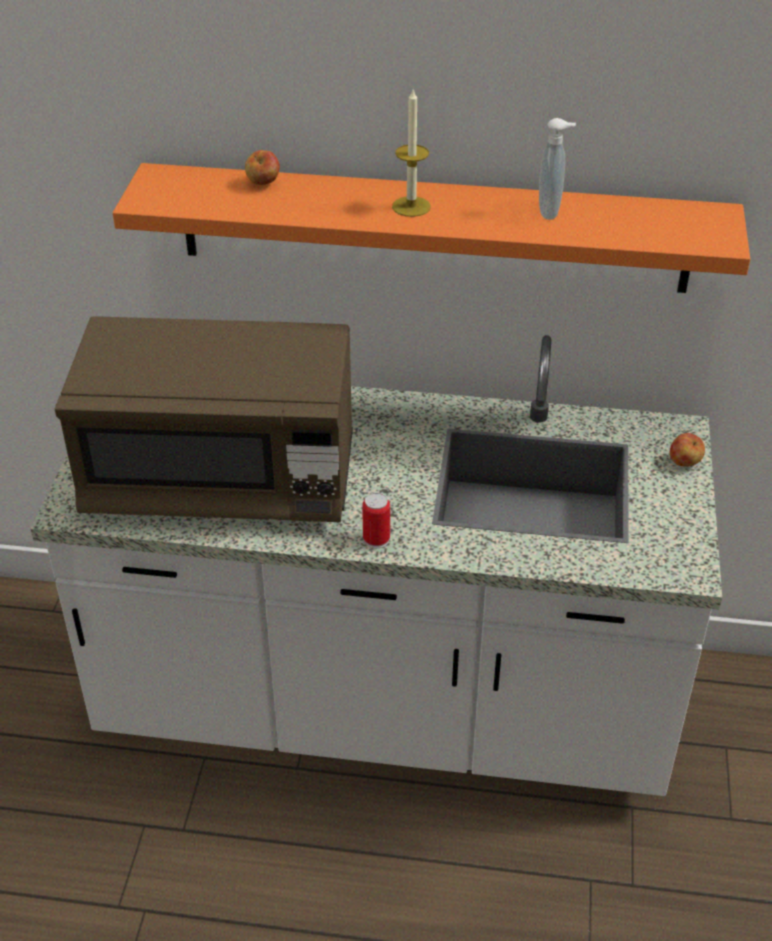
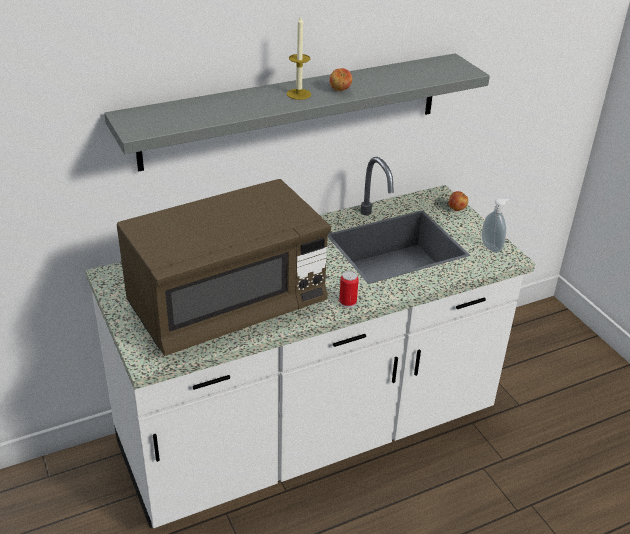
camera: 35 degrees left, 5 degrees down
(263, 184) = (199, 104): apple -> apple (340, 90)
(433, 228) = (294, 110): orange shelf -> grey shelf
(551, 211) = (373, 78): soap dispenser -> soap dispenser (492, 247)

